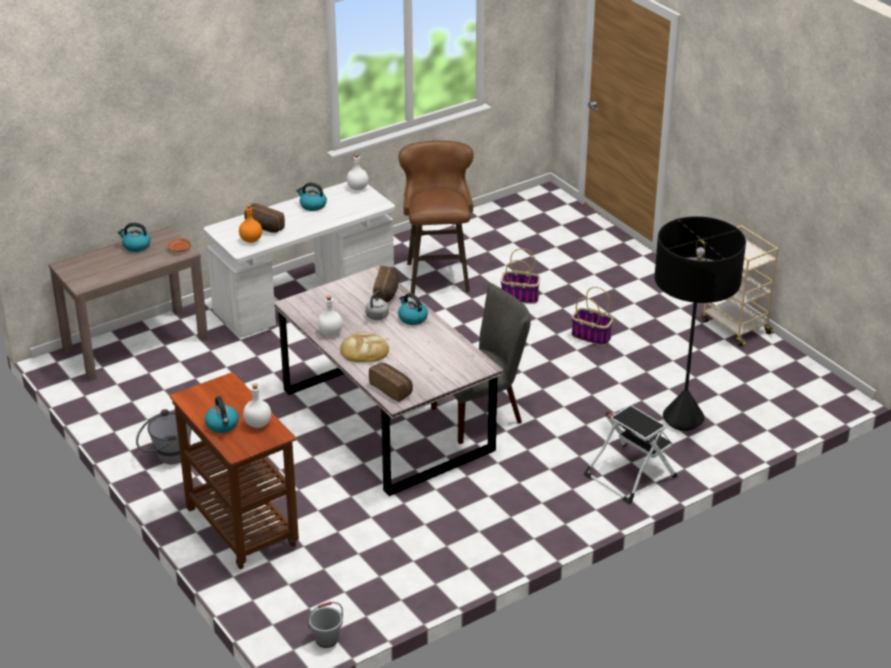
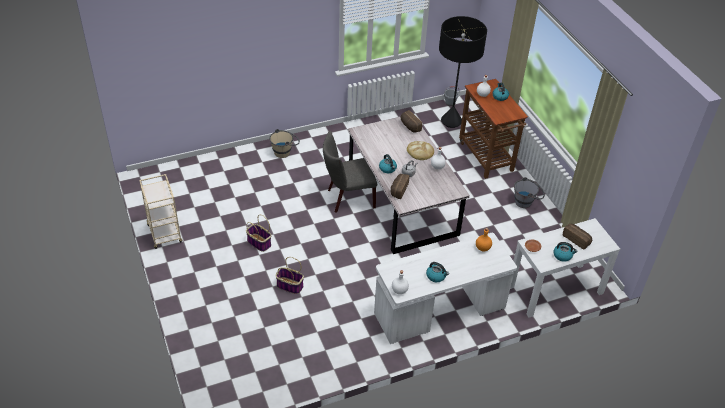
camera: 170 degrees left, 10 degrees up
(136, 344) = (555, 290): brown console table -> white console table
(263, 227) = (473, 259): bread -> bread (576, 239)
(437, 275) = (340, 318): brown stool -> none
(630, 473) = (285, 151): step ladder -> beige bucket
(683, 421) = (240, 175): black floor lamp -> black floor lamp (451, 122)

